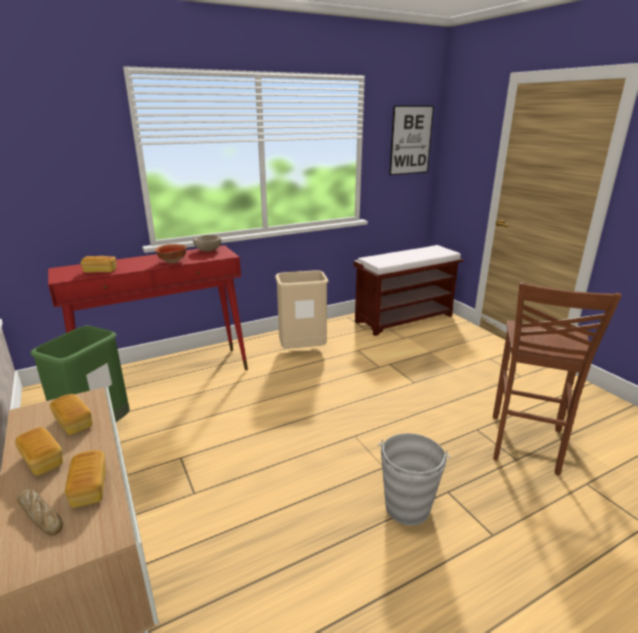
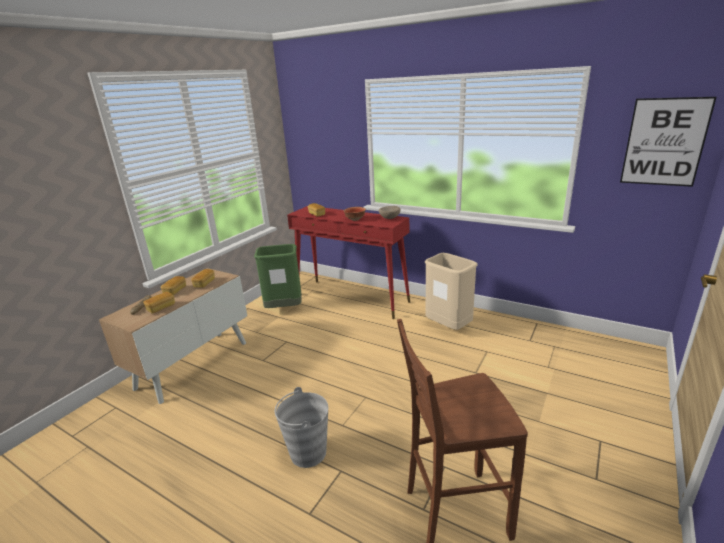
camera: 60 degrees right, 0 degrees up
(404, 318) = (591, 353): brown bench -> none

